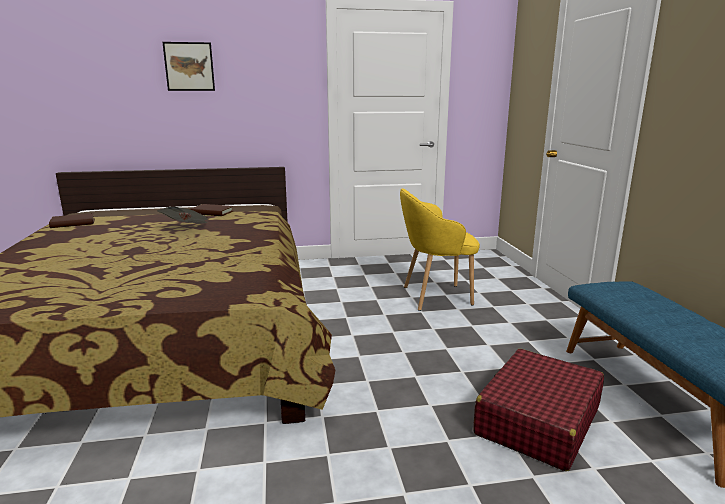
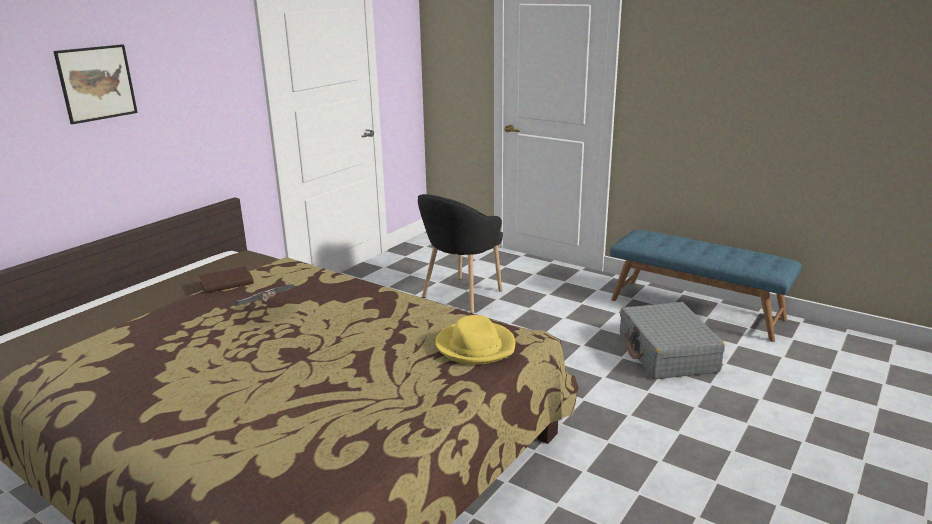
camera: 45 degrees left, 5 degrees up
(73, 223) = (75, 364): brown book -> none
(215, 286) = (475, 346): none -> yellow hat
(434, 296) = (461, 295): yellow armchair -> black armchair
(537, 421) = (667, 353): red suitcase -> grey suitcase

